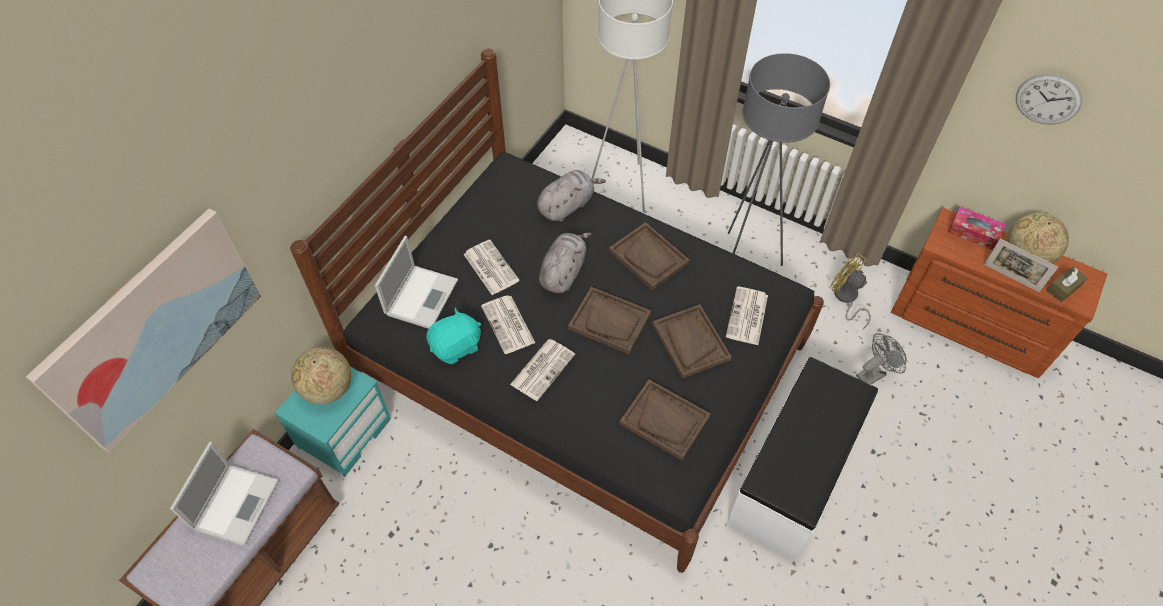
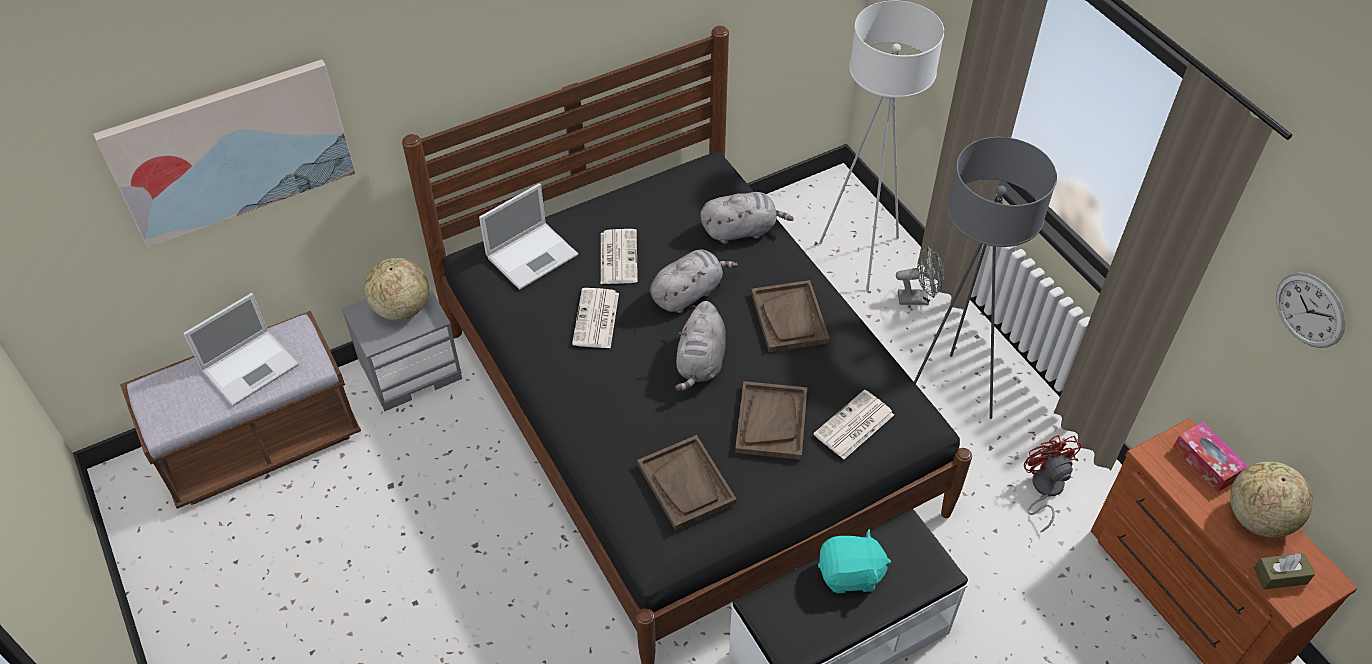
camera: 30 degrees right, 5 degrees down
(344, 432) = (412, 370): turquoise nightstand -> grey nightstand
(456, 346) = (532, 317): turquoise plush toy -> turquoise plush toy (850, 574)
(543, 368) = (599, 376): newspaper -> none
(610, 321) = (700, 362): brown tray -> grey plush toy
(845, 298) = (1044, 489): yellow fan -> red fan
(874, 373) = (1018, 586): grey fan -> grey fan (918, 298)
(1011, 278) = (1217, 533): picture frame -> none

